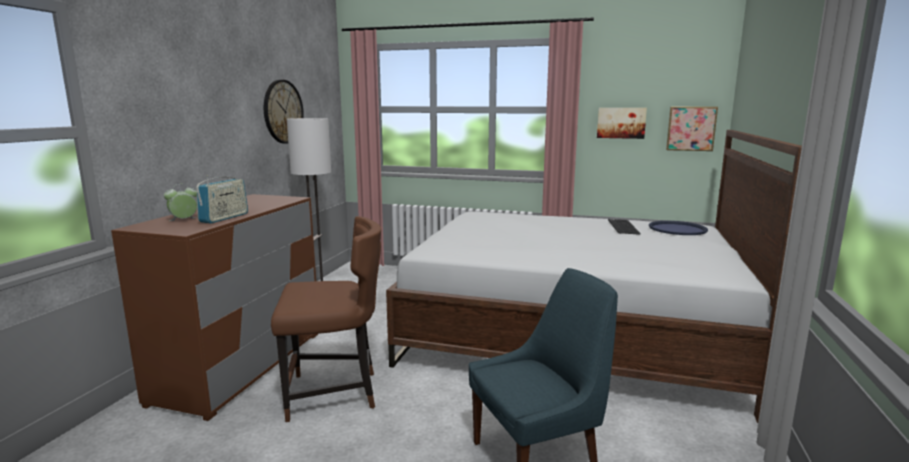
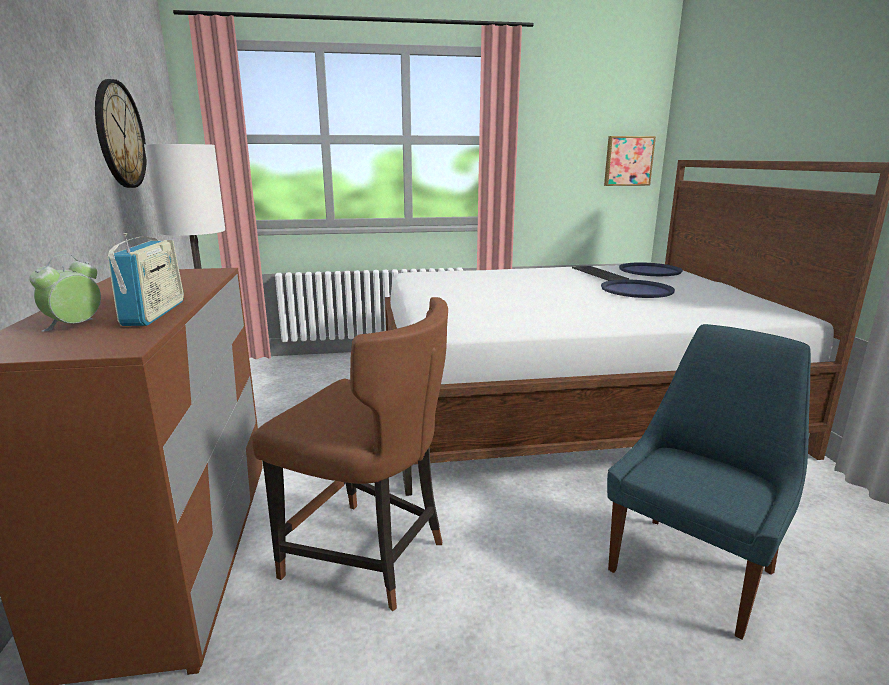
camera: 25 degrees left, 5 degrees up
(335, 393) = (368, 557): brown chair -> brown chair turned 60 degrees clockwise
(621, 123) = (558, 155): picture -> none
(628, 243) = (636, 290): none -> blue tray

